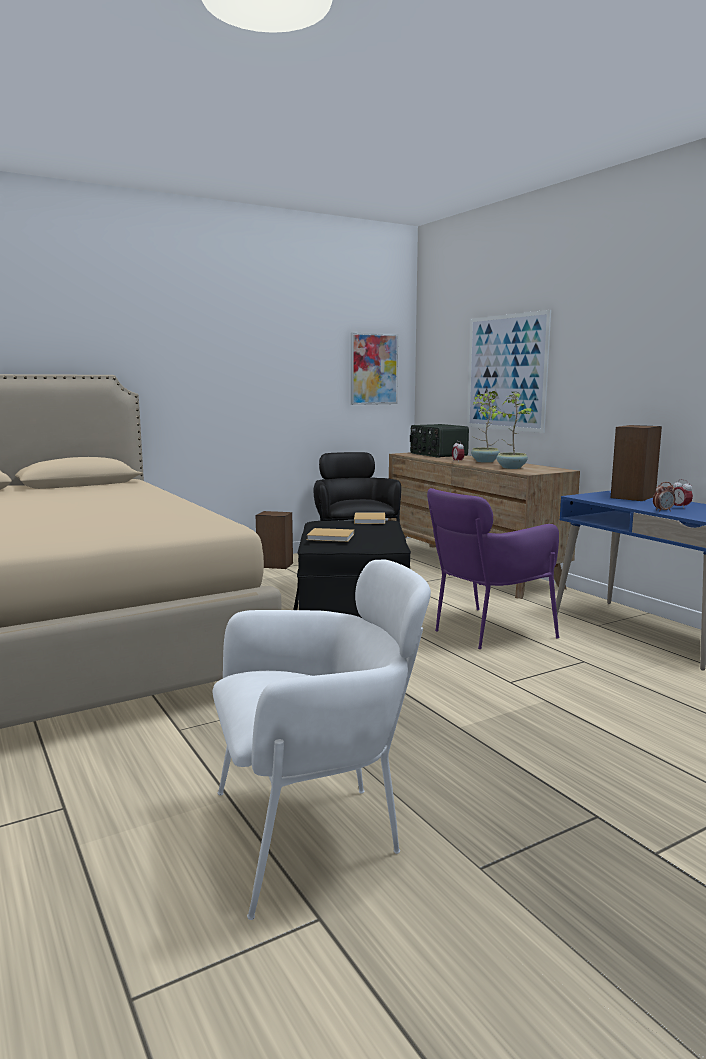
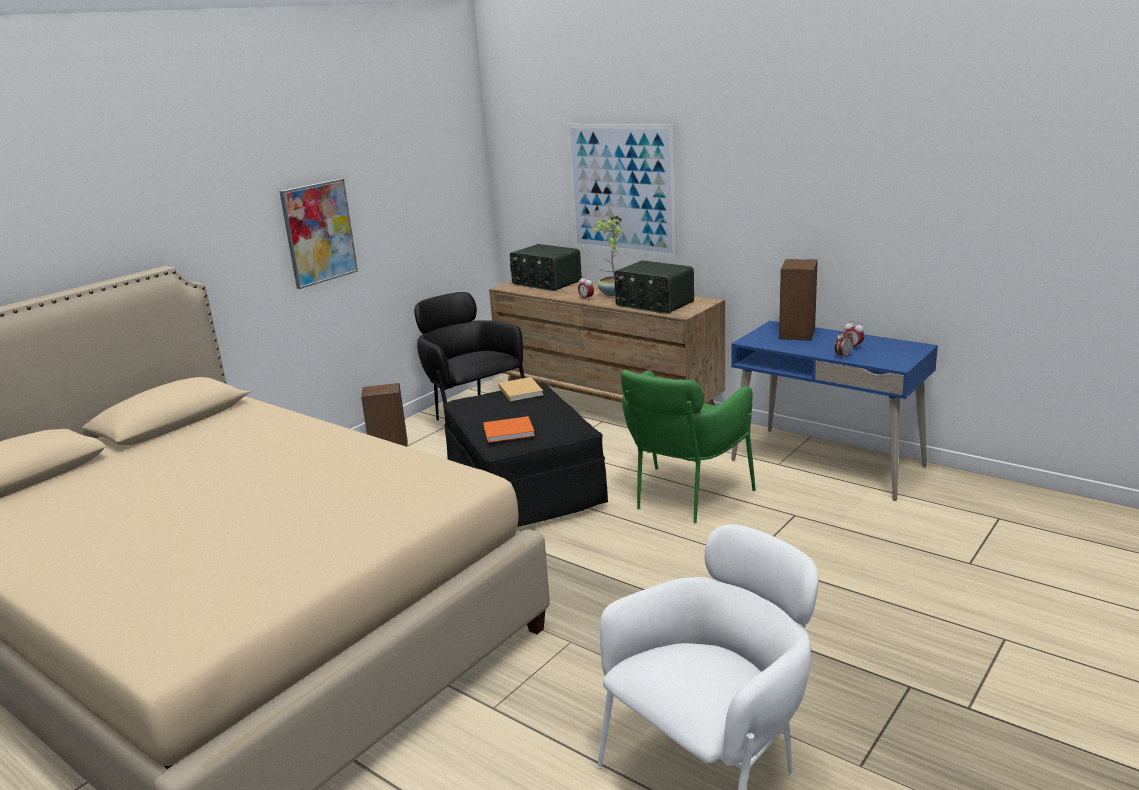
camera: 20 degrees left, 10 degrees up
(332, 537) = (510, 431): beige book -> orange book
(373, 369) = (449, 186): picture -> picture (319, 233)
(483, 632) = (683, 499): purple armchair -> green armchair
(511, 467) = (654, 304): potted plant -> radio

